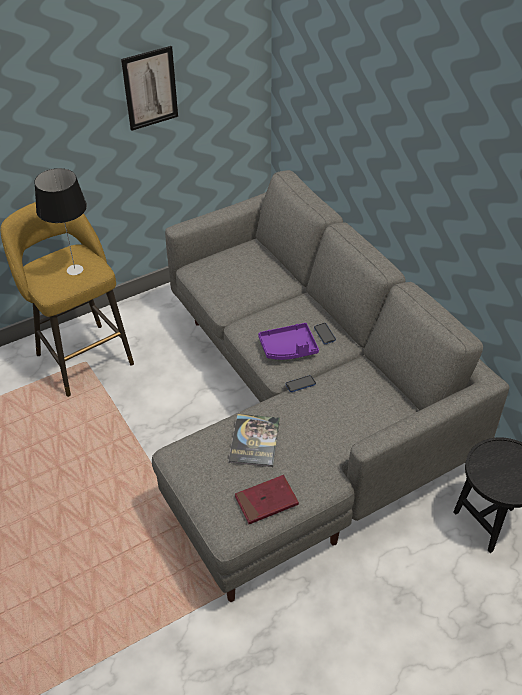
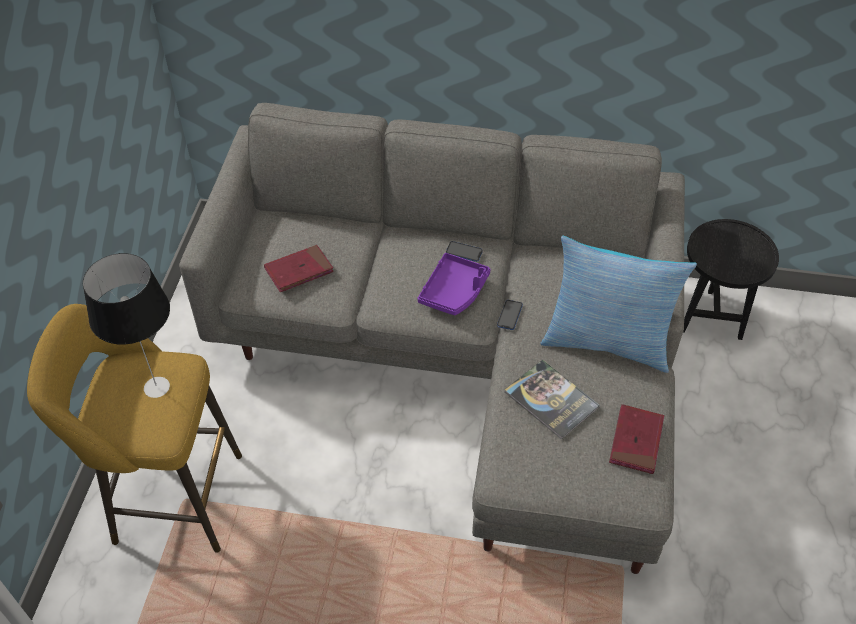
camera: 50 degrees left, 5 degrees up
(150, 88) = (70, 91): picture -> none
(228, 279) = (299, 270): none -> red book
(331, 441) = (606, 341): none -> pillow

